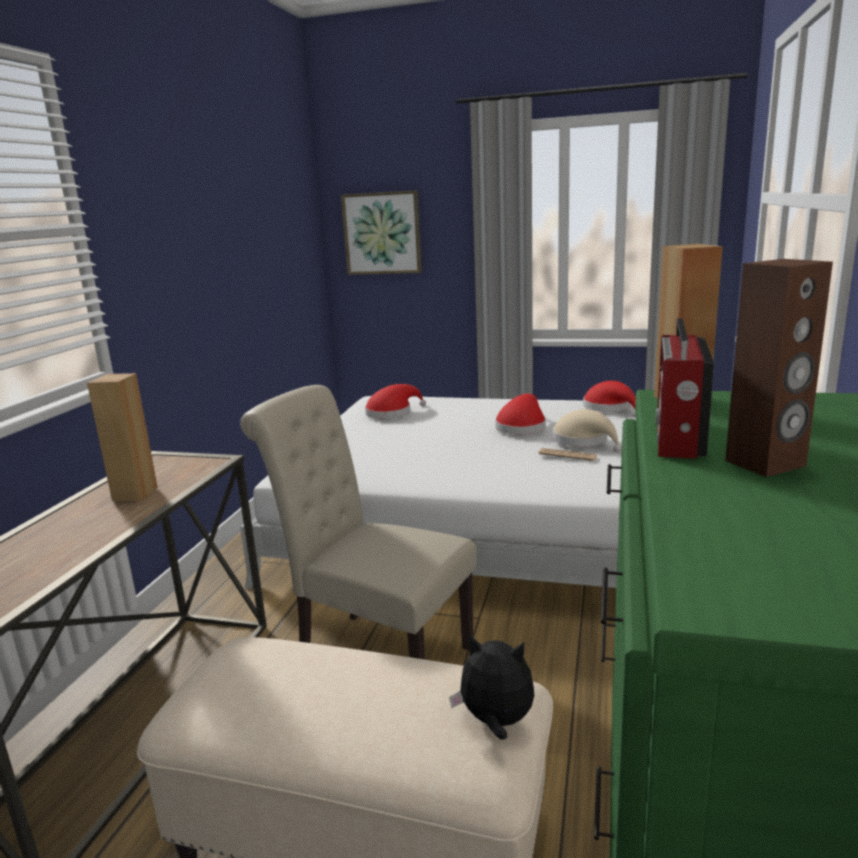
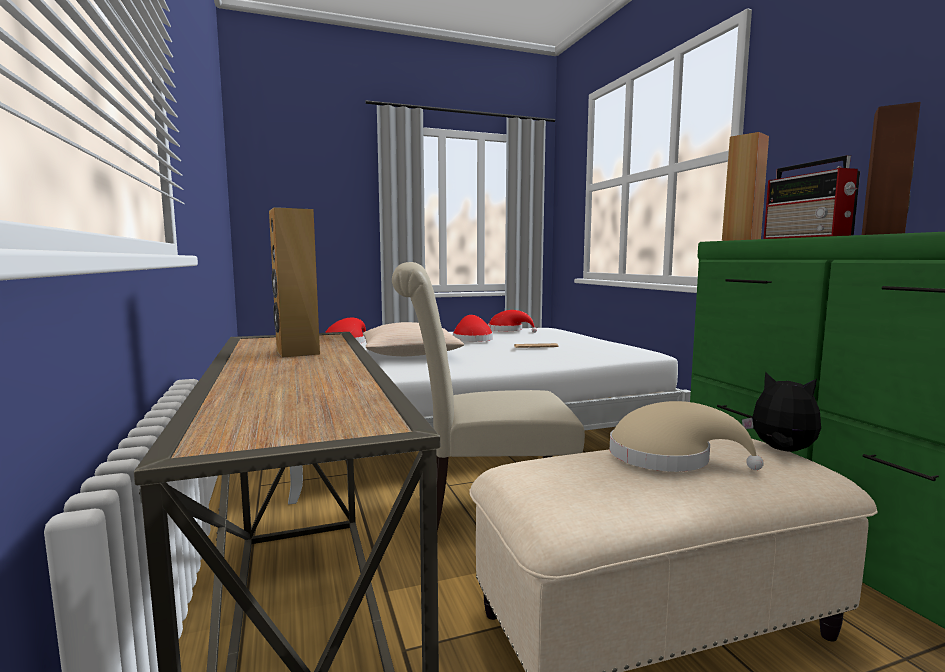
camera: 35 degrees left, 10 degrees down
(382, 233) = (292, 202): picture -> none
(417, 446) = (410, 354): none -> beige pillow
(496, 722) = (781, 451): plush toy -> plush toy turned 60 degrees clockwise
(583, 441) = (530, 341): beige hat -> beige hat (668, 458)

